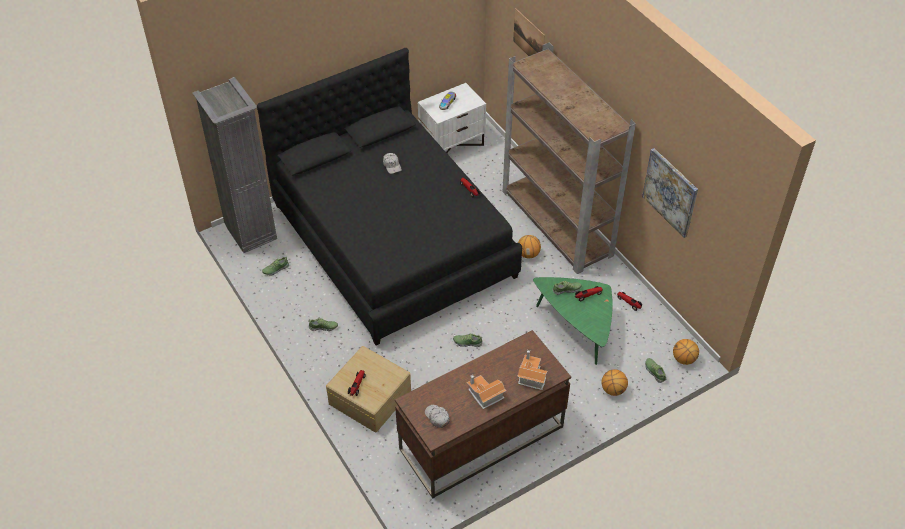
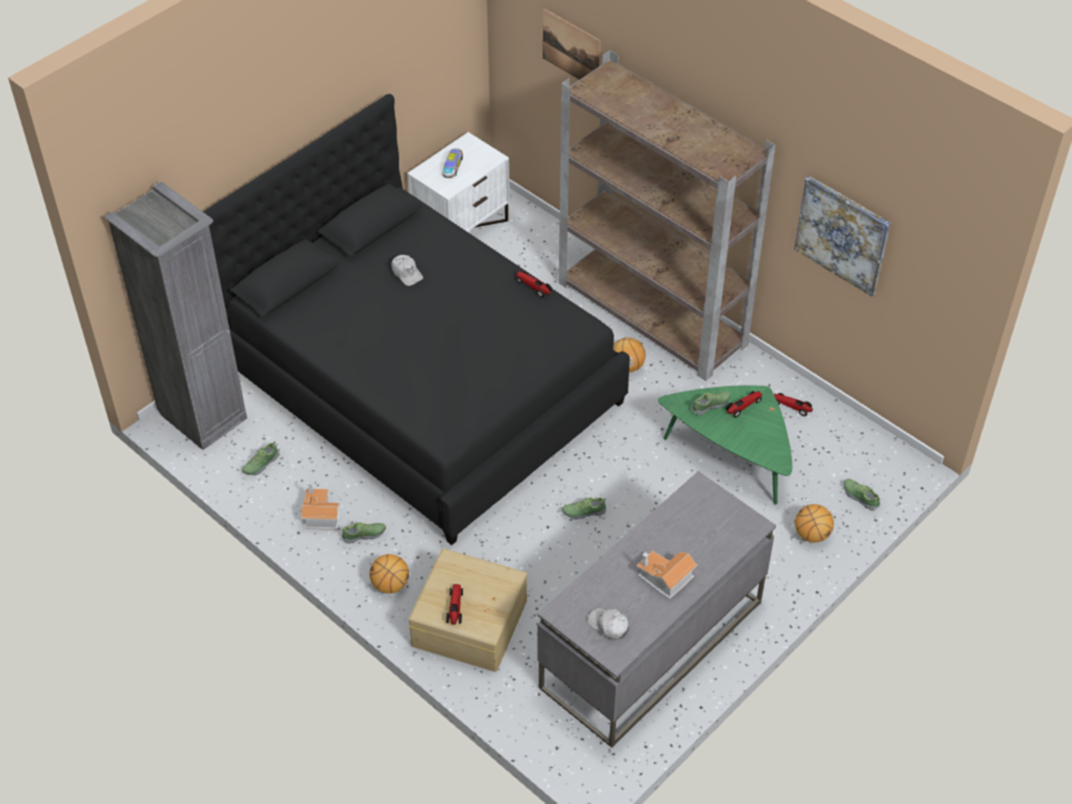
camera: 15 degrees left, 0 degrees up
(481, 438) = (651, 645): brown desk -> grey desk
(530, 376) = (720, 537): toy house -> toy house (319, 515)
(684, 359) = (893, 470): basketball -> basketball (390, 585)

